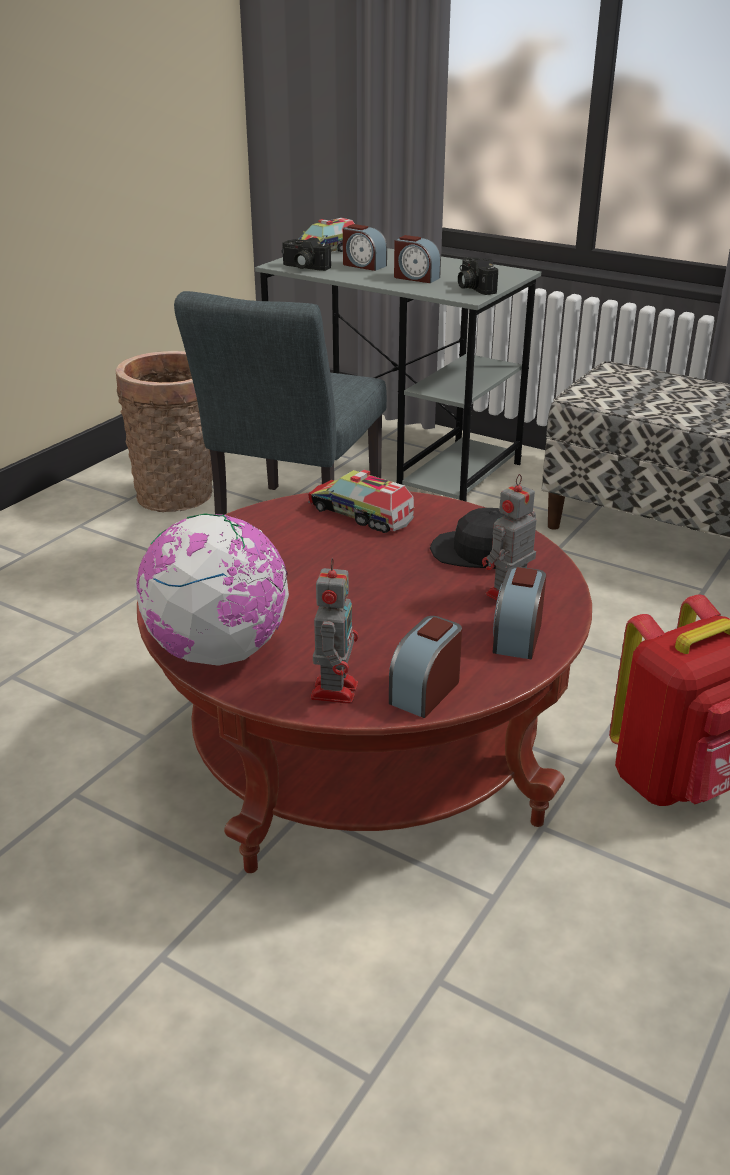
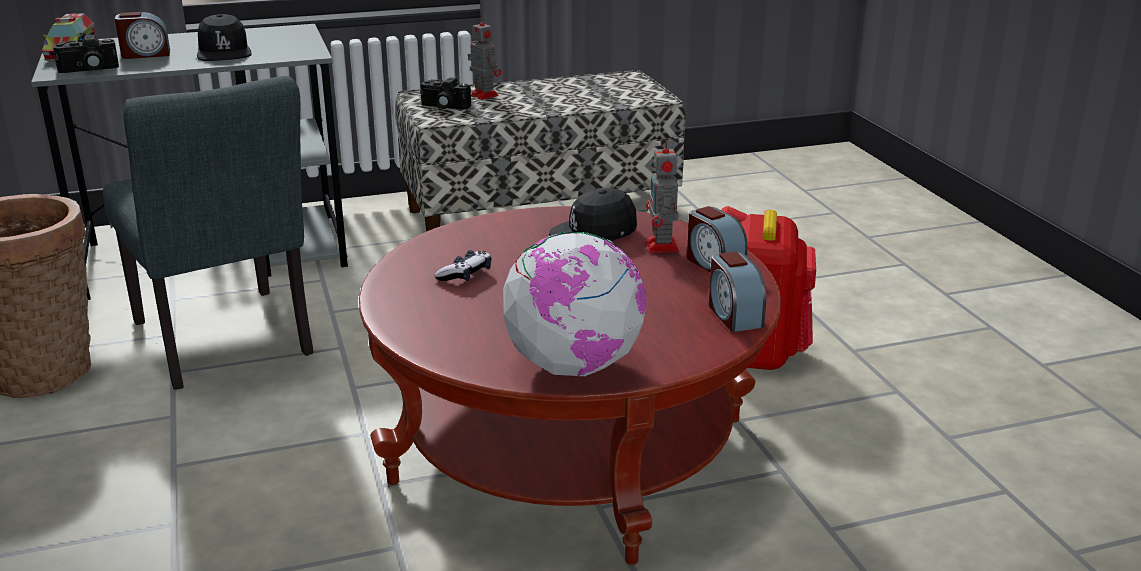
camera: 50 degrees left, 5 degrees down
(312, 537) = (465, 275): none -> game controller
(335, 689) = (688, 343): toy robot -> toy robot (483, 95)
(360, 514) = (464, 247): toy truck -> none
(416, 278) = (224, 52): alarm clock -> black cap
(472, 288) = (294, 47): camera -> camera (443, 107)

